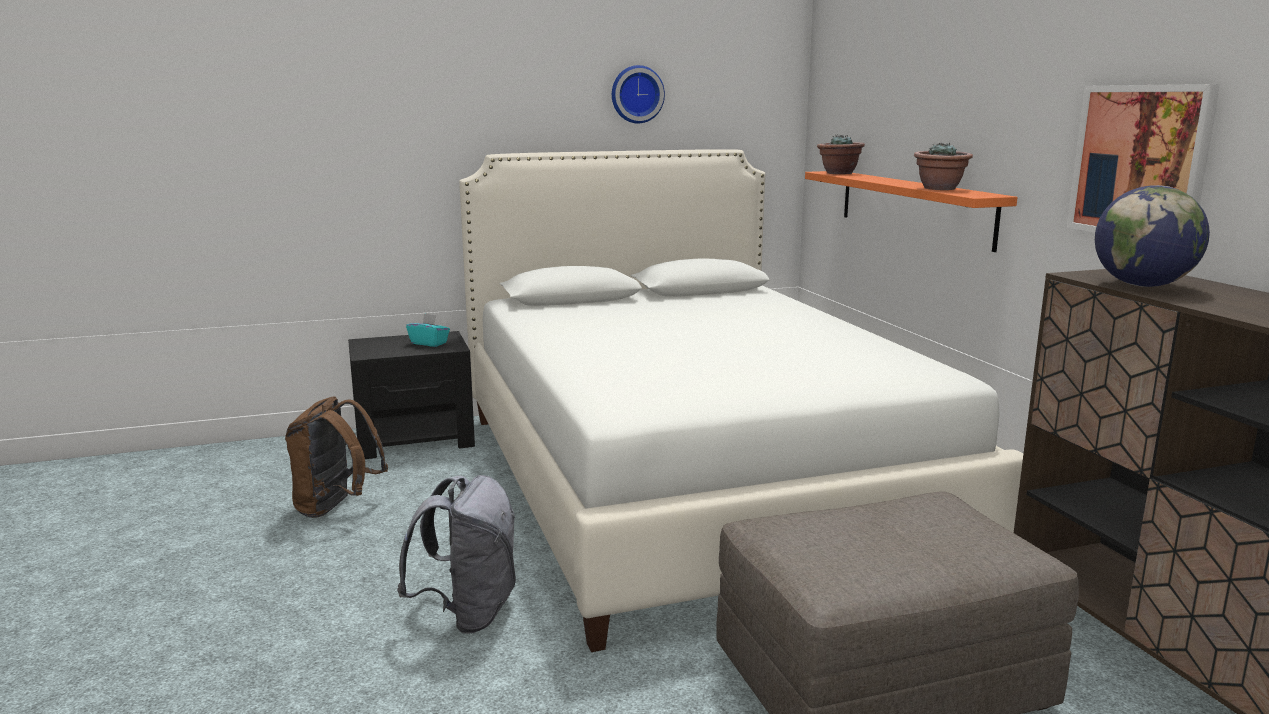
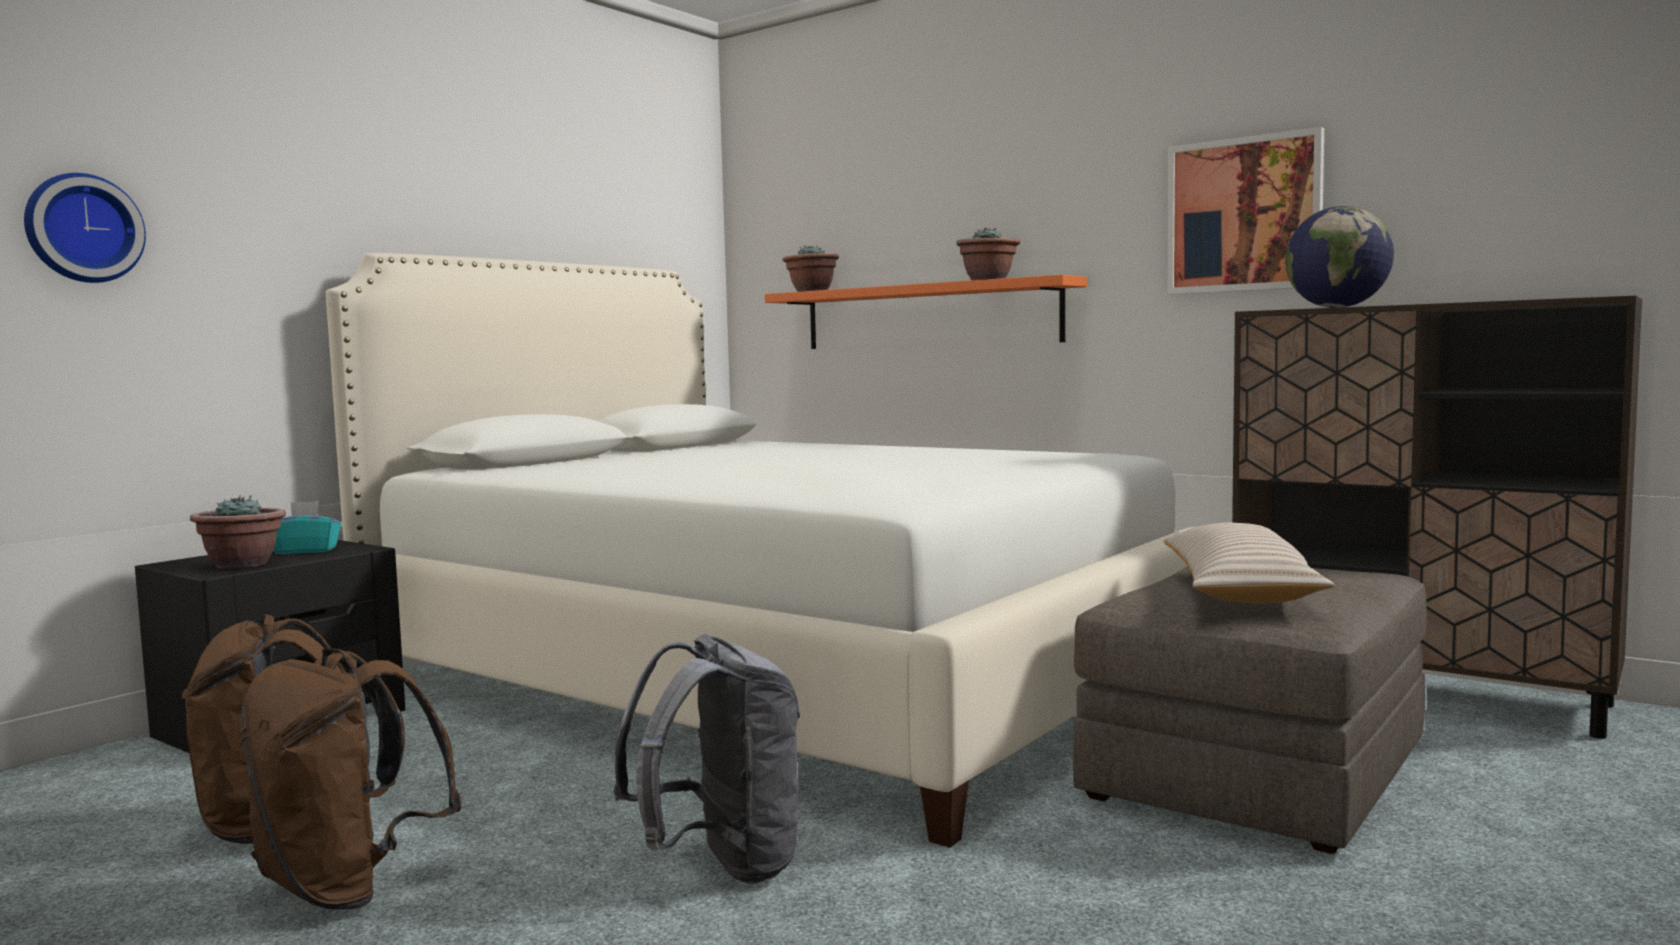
camera: 35 degrees left, 10 degrees down
(316, 558) = (348, 887): none -> brown backpack
(384, 350) = (242, 565): none -> potted plant
(636, 94) = (545, 190): wall clock -> wall clock (82, 229)
(860, 539) = (1238, 590): none -> beige pillow

